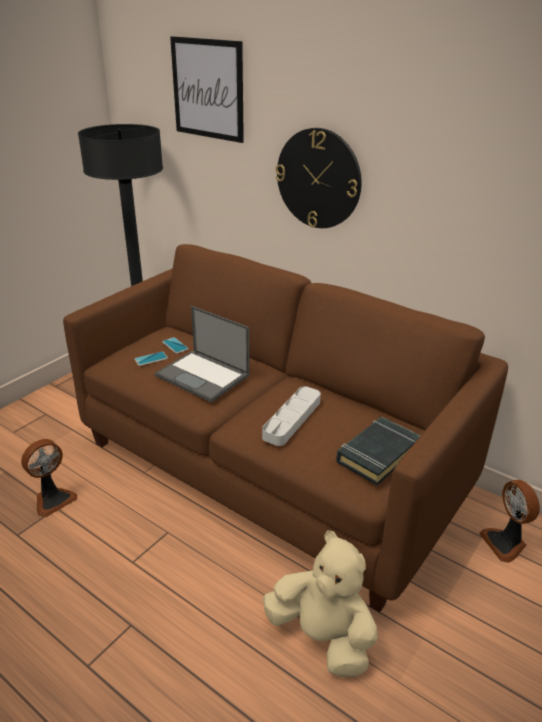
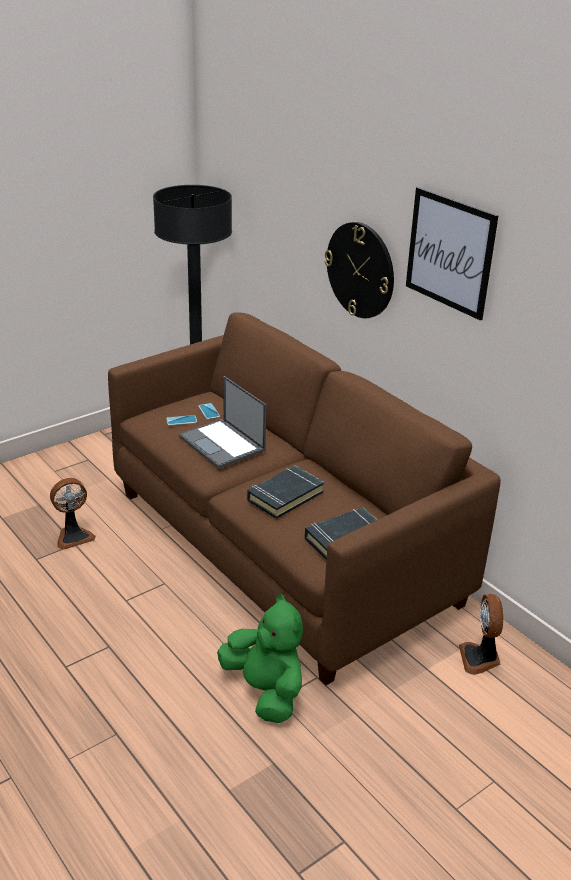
camera: 15 degrees right, 0 degrees up
(208, 89) = (276, 167): picture -> picture (450, 252)
(292, 419) = (285, 496): grey tray -> black book
(322, 636) = (265, 691): beige plush toy -> green plush toy

